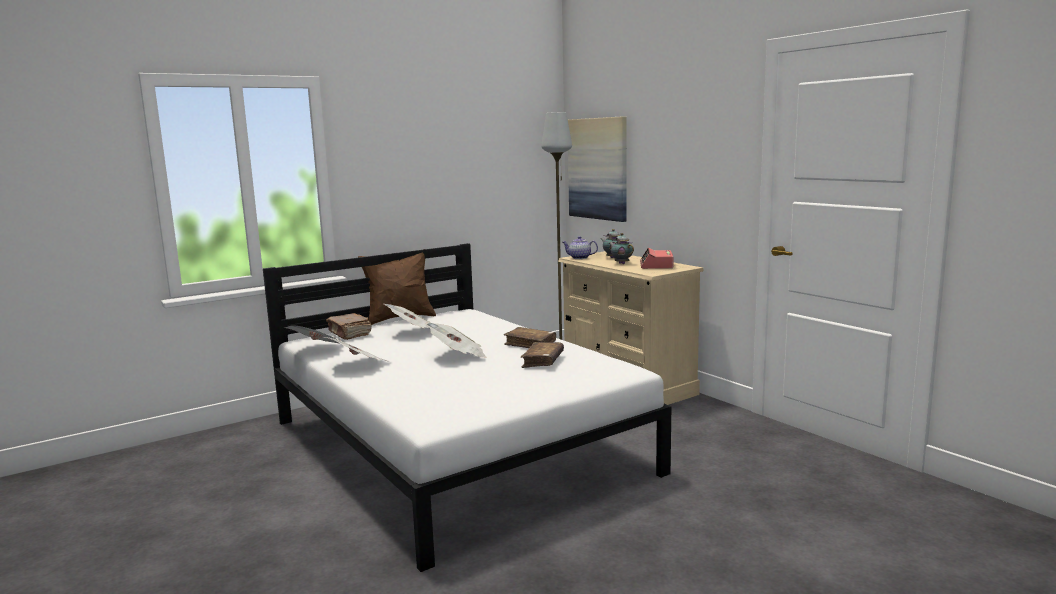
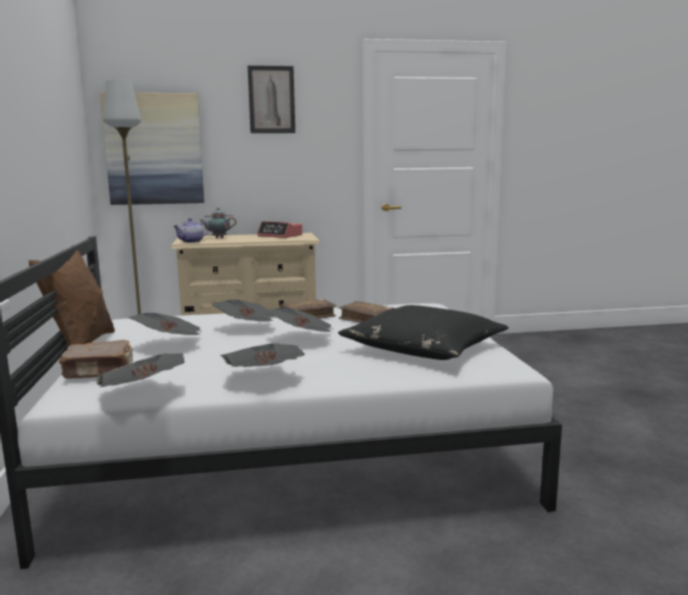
camera: 65 degrees left, 0 degrees up
(469, 391) = (424, 348): none -> black pillow
(472, 338) = (248, 329): none -> newspaper
(621, 263) = (249, 239): teapot -> none
(679, 119) = (271, 100): none -> picture

